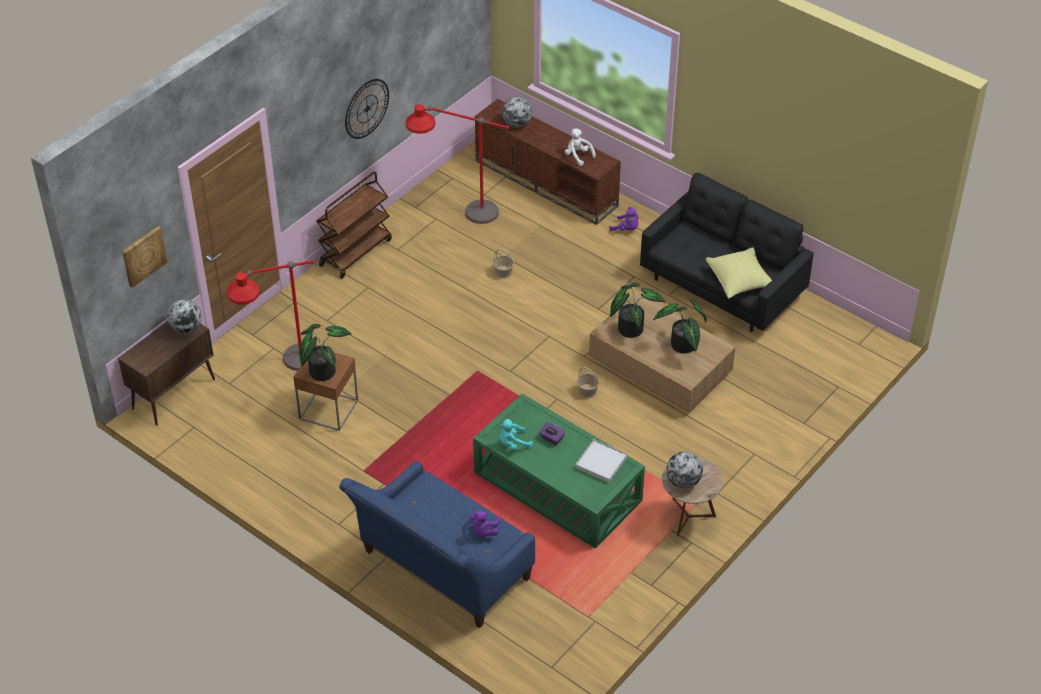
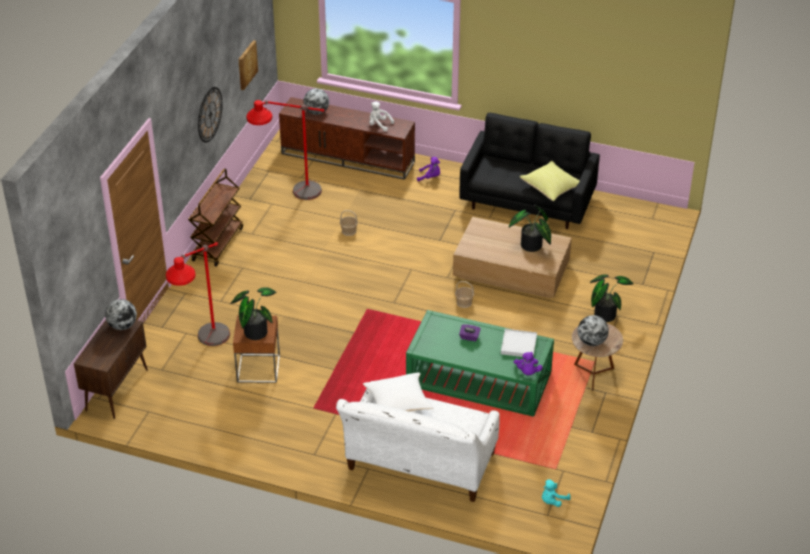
camera: 20 degrees left, 5 degrees down
(143, 256) = (84, 263): picture -> picture (246, 64)
(432, 496) = (398, 404): none -> white pillow
(441, 570) = (419, 467): blue sofa -> white sofa
(484, 531) = (455, 420): purple plush toy -> purple plush toy (527, 372)
(513, 444) = (441, 349): turquoise plush toy -> turquoise plush toy (552, 501)
(631, 327) = (484, 242): potted plant -> potted plant (605, 313)

